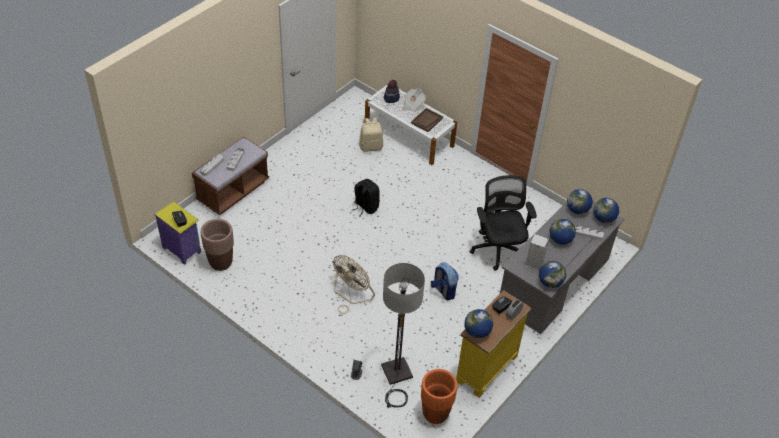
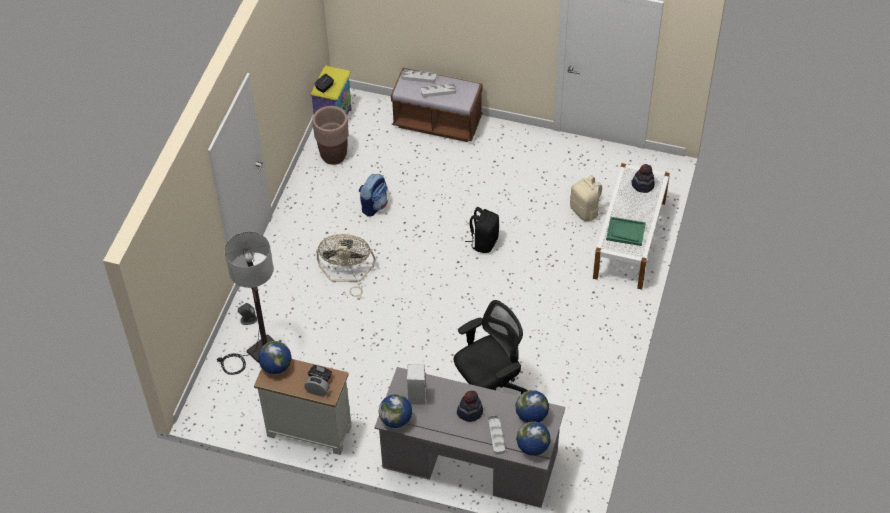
camera: 70 degrees right, 5 degrees up
(349, 294) = (348, 275): beige fan -> beige fan turned 105 degrees counterclockwise
(412, 105) = (644, 209): newspaper -> none
(427, 121) = (625, 232): brown tray -> green tray
(435, 414) = (228, 404): orange planter -> none
(443, 291) = (398, 356): backpack -> backpack (374, 205)
(486, 368) = (309, 431): yellow dresser -> white dresser
(560, 240) = (470, 412): globe -> hat

